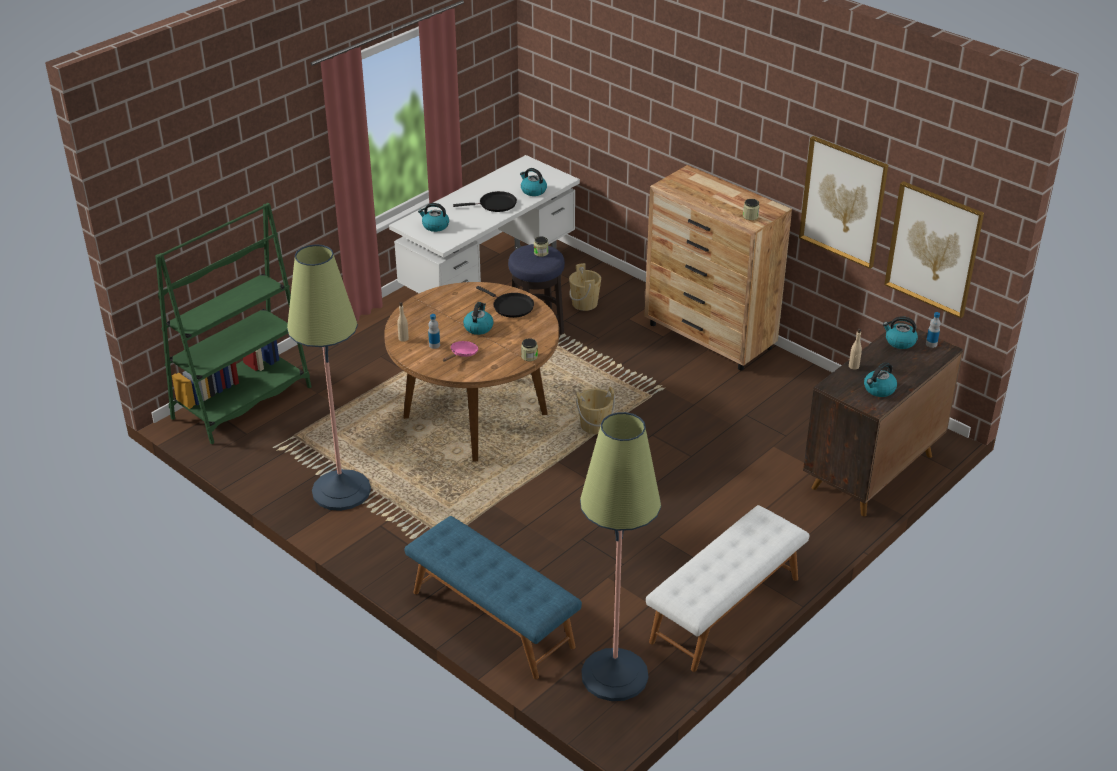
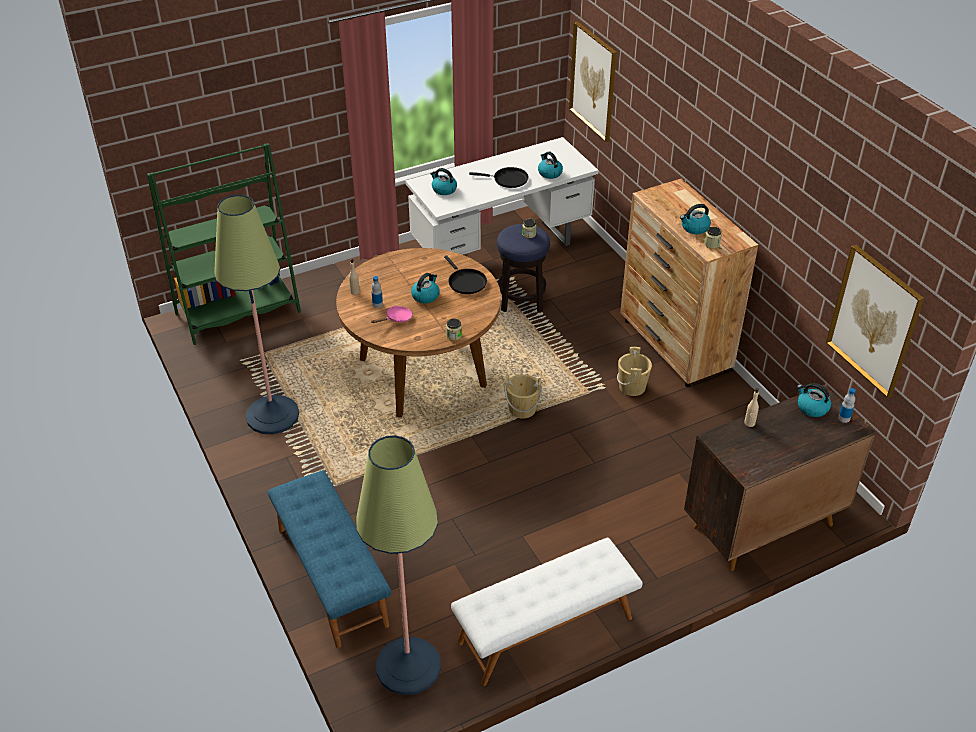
camera: 20 degrees right, 5 degrees up
(584, 303) = (576, 287): beige bucket -> beige bucket (632, 387)
(843, 201) = (802, 250): picture -> picture (593, 81)
(879, 389) = (762, 455): kettle -> kettle (694, 228)

